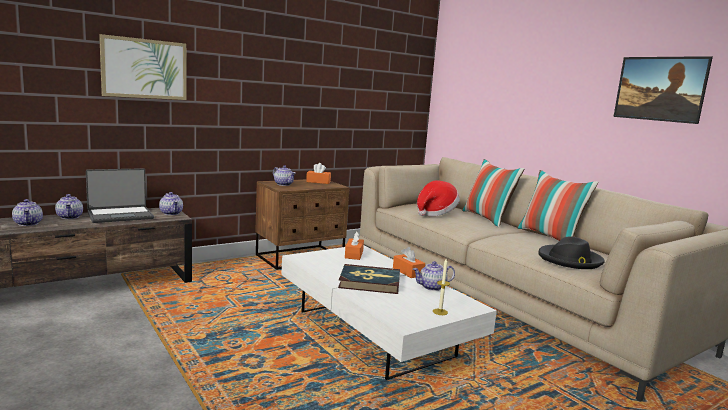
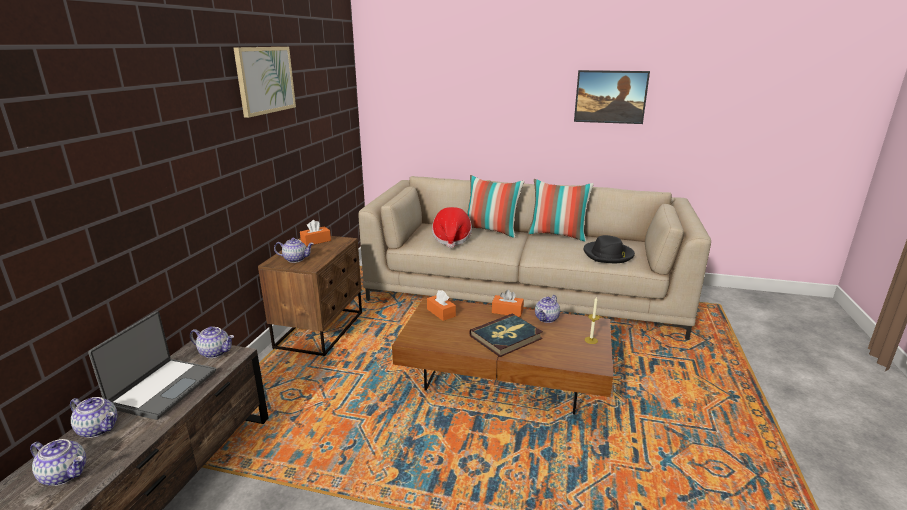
camera: 40 degrees left, 10 degrees up
(144, 68) = (112, 169): picture -> picture (265, 80)
(375, 334) = (504, 378): white coffee table -> brown coffee table

